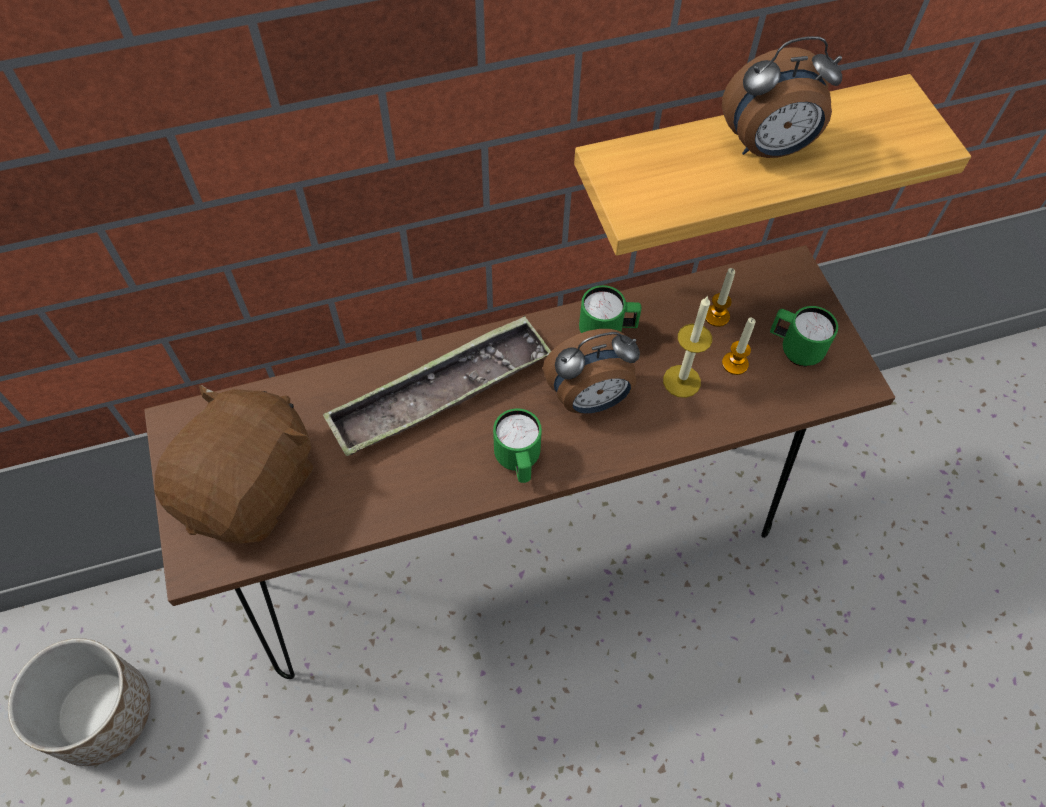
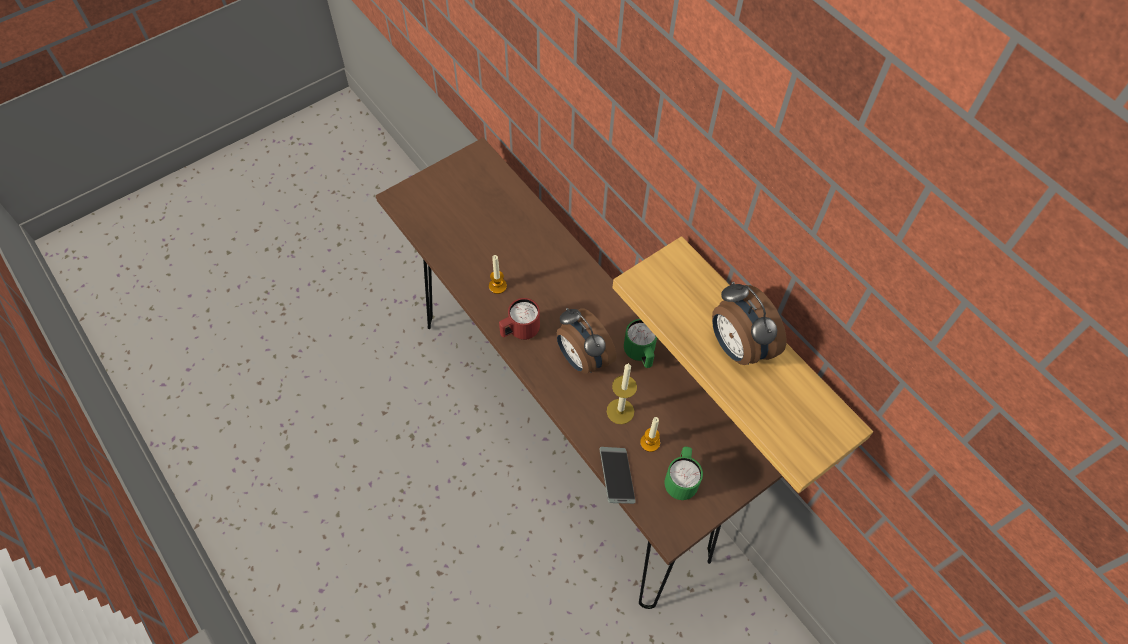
camera: 70 degrees right, 0 degrees up
(100, 713) = (379, 242): planter -> none
(251, 487) = (452, 204): brown plush toy -> none
(440, 393) = (551, 274): tray -> none
(518, 461) = (519, 331): green mug -> red mug
(716, 316) = (686, 421): candle -> candle (497, 286)
(773, 415) = (616, 477): none -> phone

